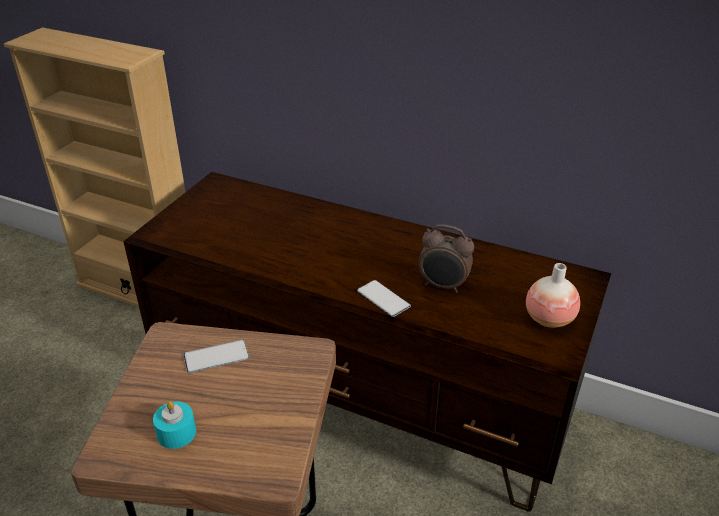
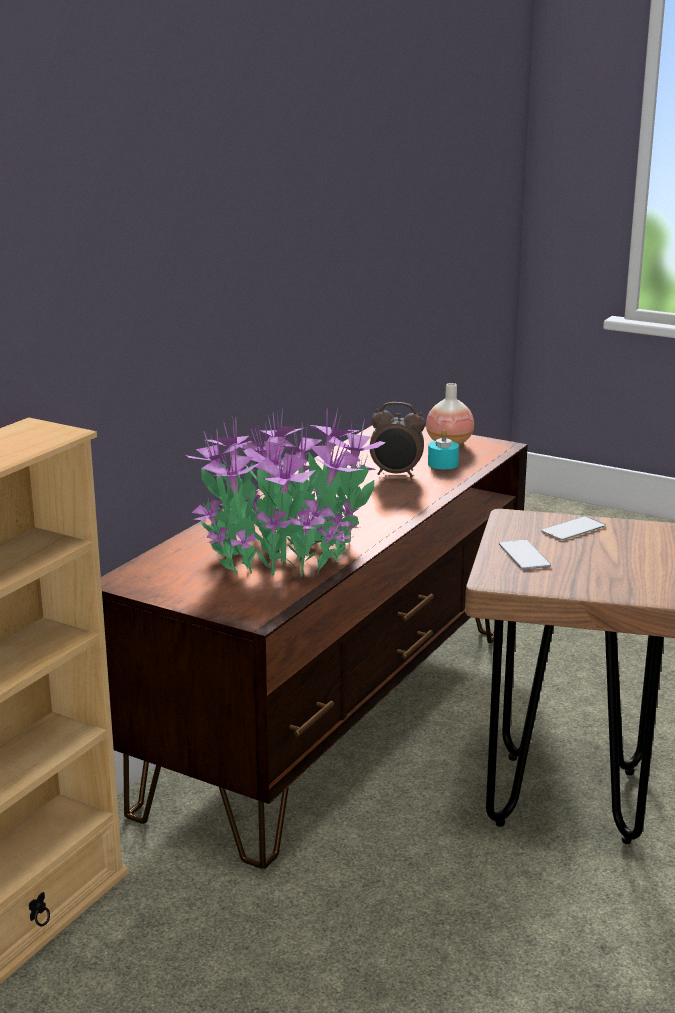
camera: 85 degrees left, 15 degrees down
(176, 433) = (633, 568): turquoise candle -> turquoise candle (443, 464)
(264, 238) = (285, 549): none -> potted plant
(383, 298) = (415, 497): phone -> phone (573, 529)
(443, 286) = (396, 474): alarm clock -> alarm clock turned 75 degrees clockwise

